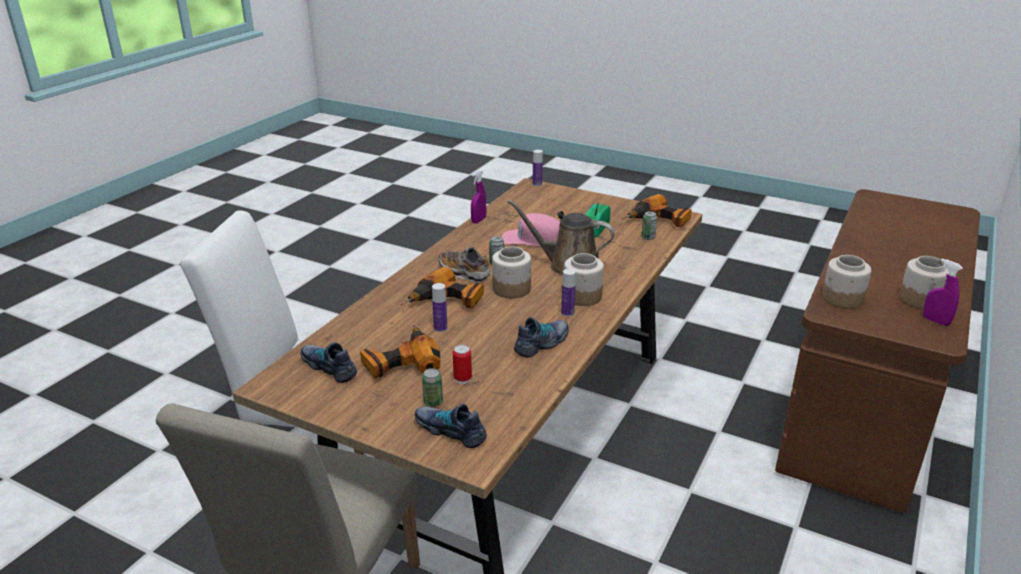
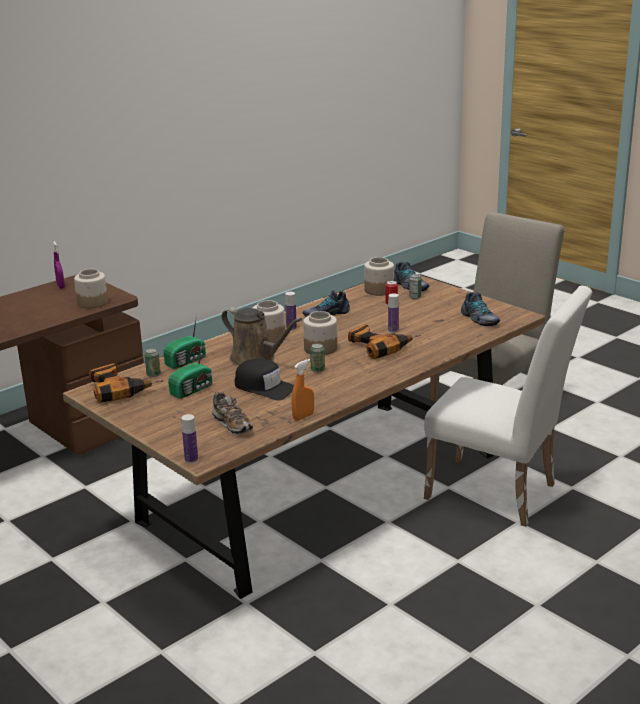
camera: 160 degrees left, 5 degrees down
(399, 361) = (430, 317): power drill -> none
(464, 273) = (352, 366): shoe -> shoe (232, 424)
(478, 220) = (303, 417): purple spray bottle -> orange spray bottle
(533, 239) = (265, 387): pink cap -> black cap
(635, 255) = (187, 361): none -> radio
(920, 300) = (43, 296): jar -> jar (378, 290)

